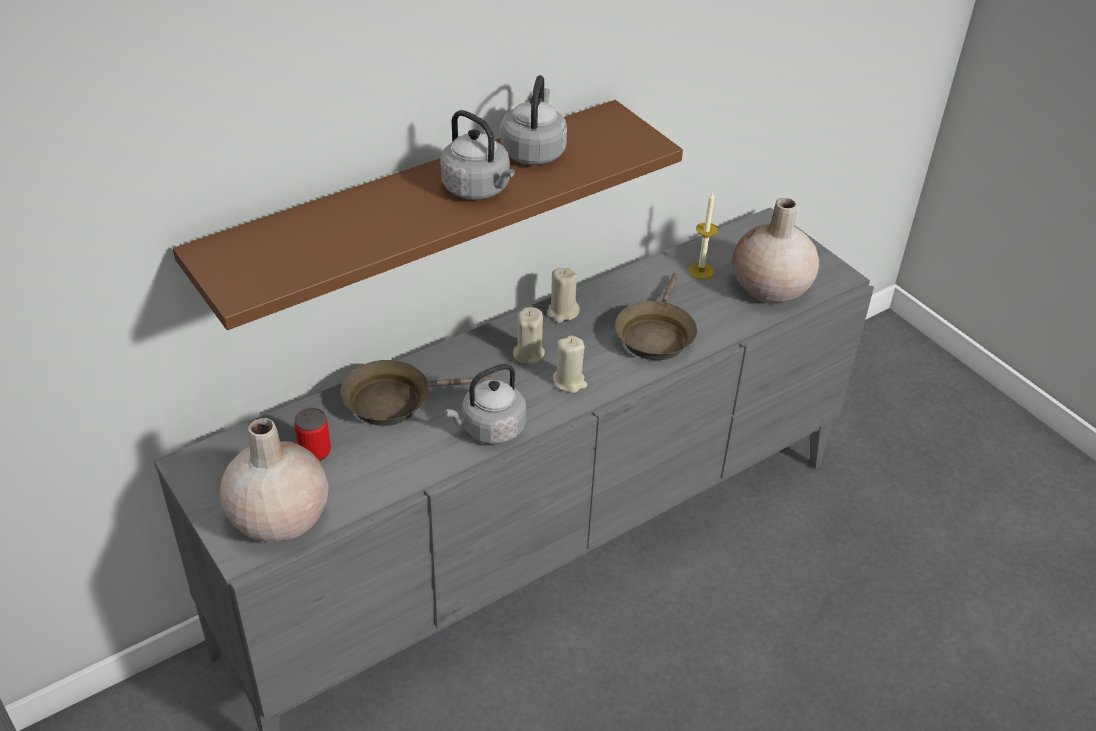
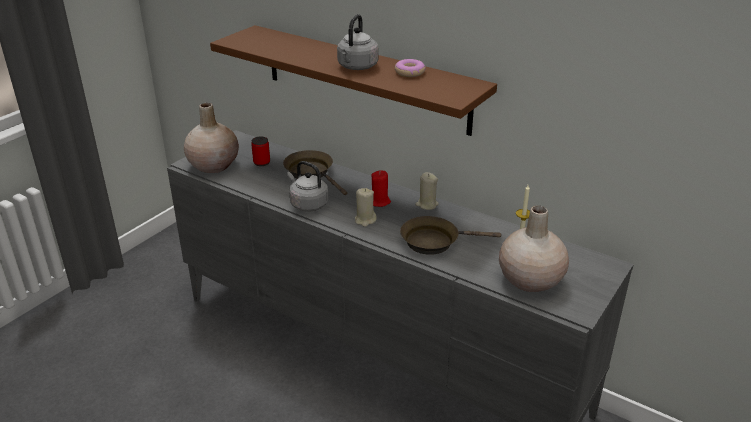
camera: 70 degrees right, 10 degrees down
(528, 353) = (380, 202): beige candle -> red candle
(534, 151) = (409, 73): grey kettle -> donut

